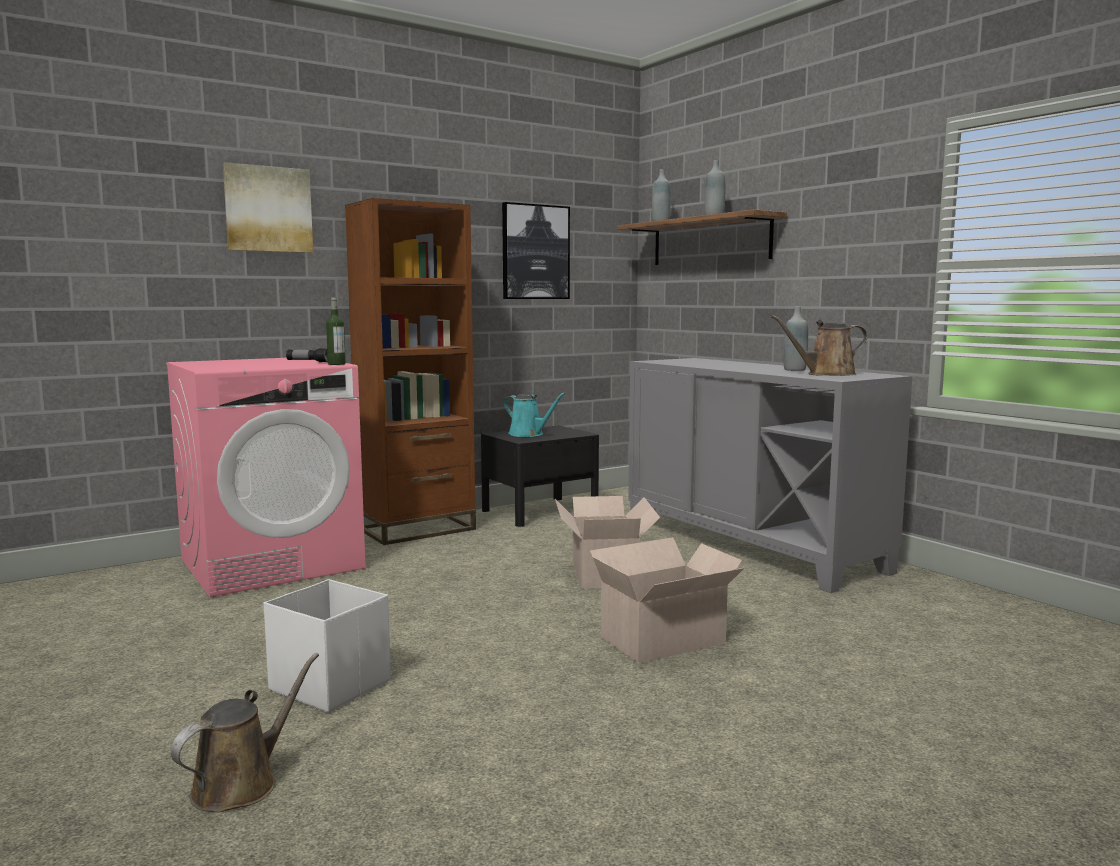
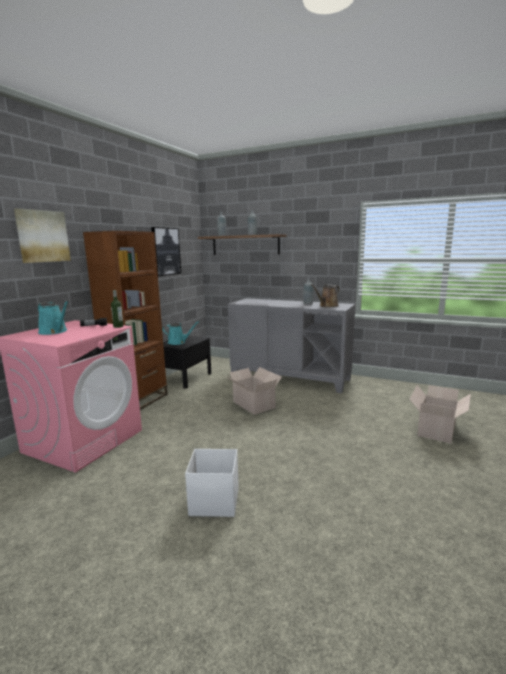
camera: 30 degrees left, 5 degrees up
(241, 784) = (247, 572): brown watering can -> none
(242, 362) = (54, 332): none -> turquoise watering can
(666, 640) = (316, 430): cardboard box -> cardboard box (437, 429)

